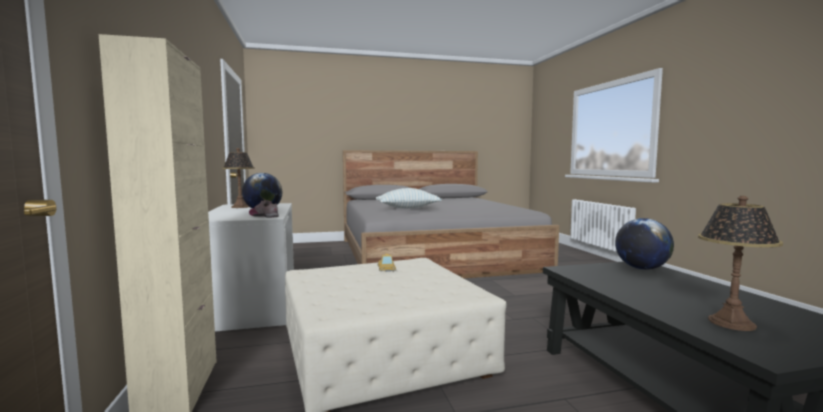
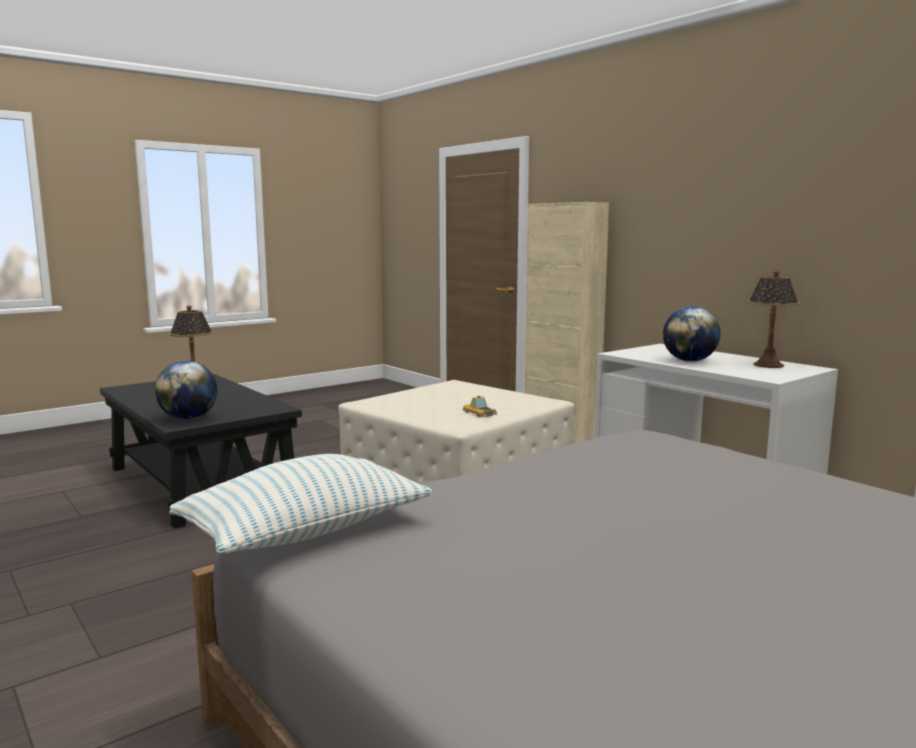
camera: 155 degrees right, 5 degrees up
(264, 216) = (633, 353): shoe -> none
(408, 208) = (649, 459): pillow -> pillow (306, 532)

